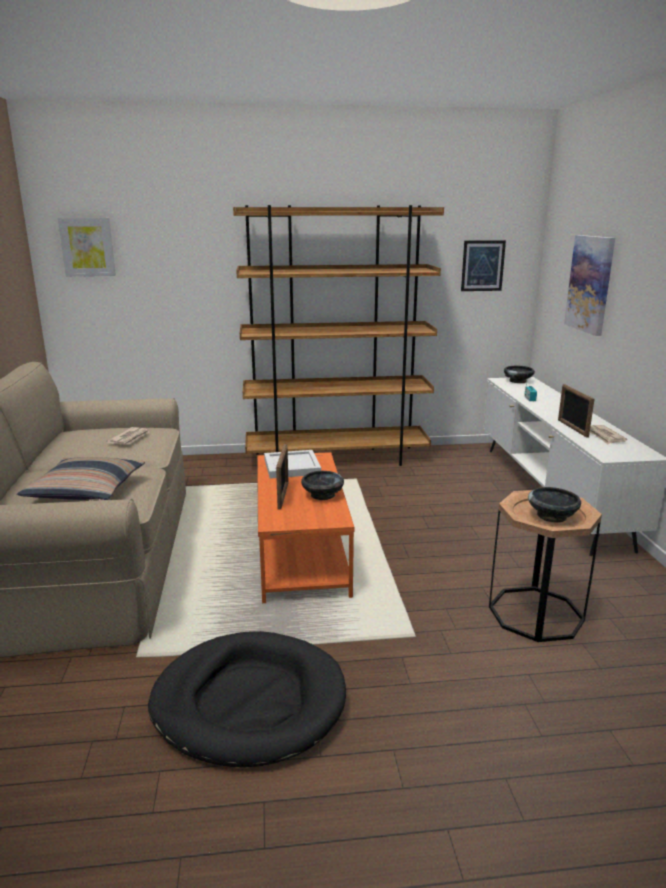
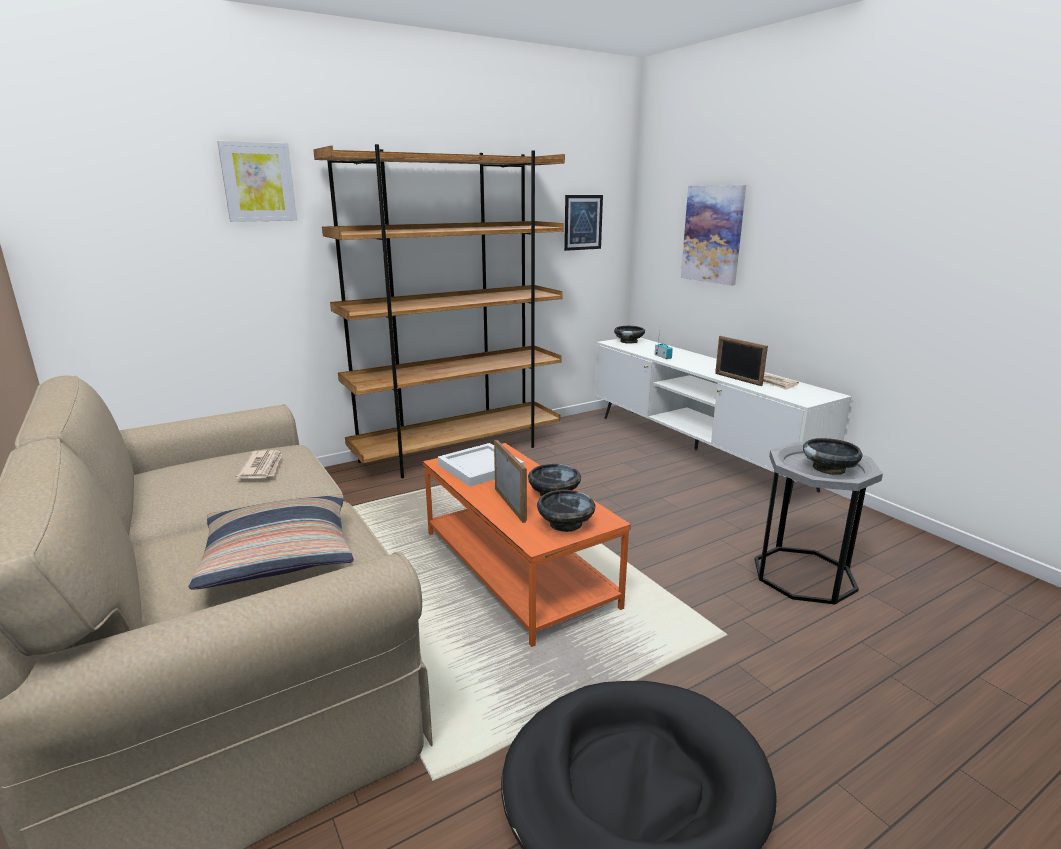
camera: 25 degrees left, 0 degrees up
(87, 247) = (95, 202): picture -> picture (258, 182)
(305, 516) = (565, 524): none -> black bowl
(536, 613) = (804, 574): brown side table -> grey side table

